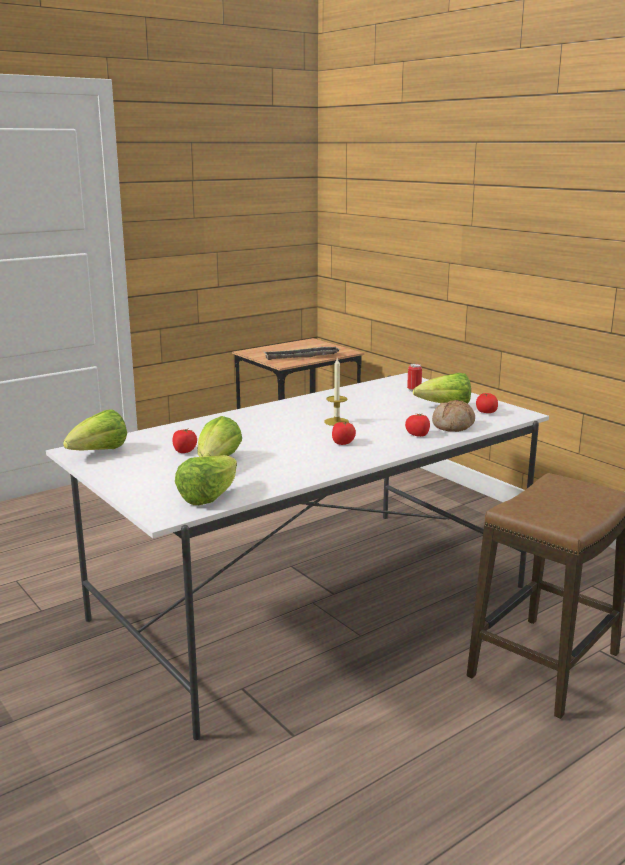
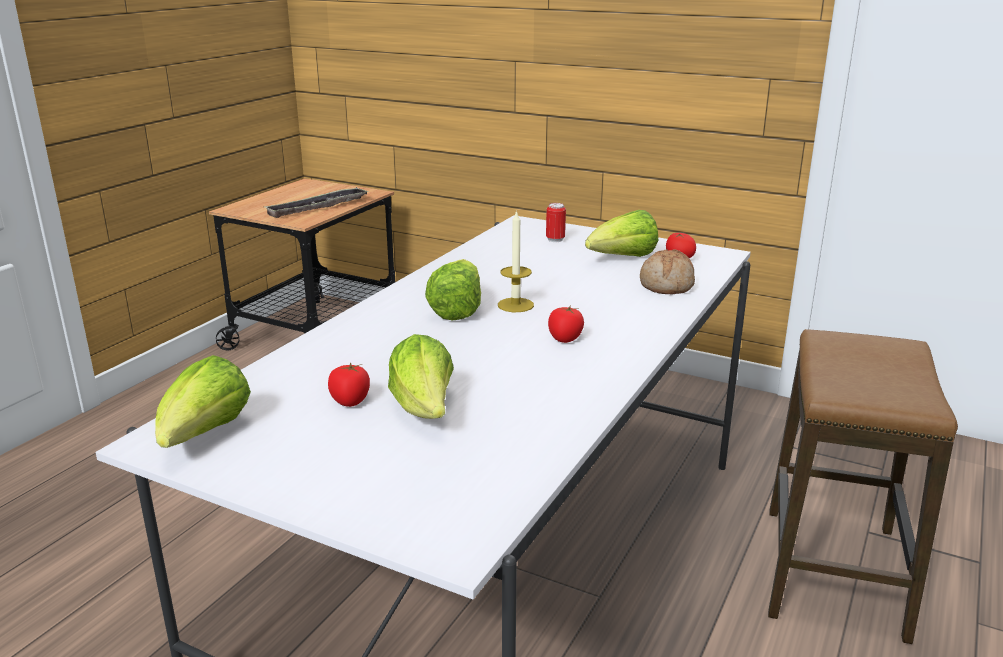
camera: 25 degrees left, 5 degrees up
(208, 497) = (486, 485): lettuce -> lettuce (457, 310)
(417, 435) = (642, 307): tomato -> none

